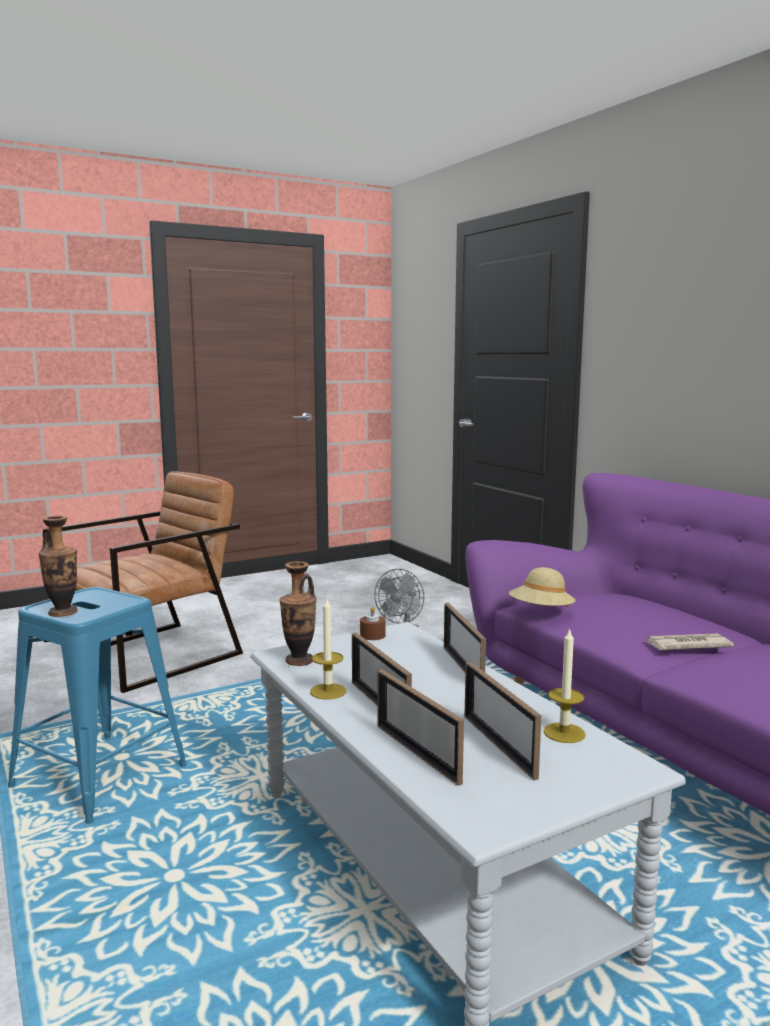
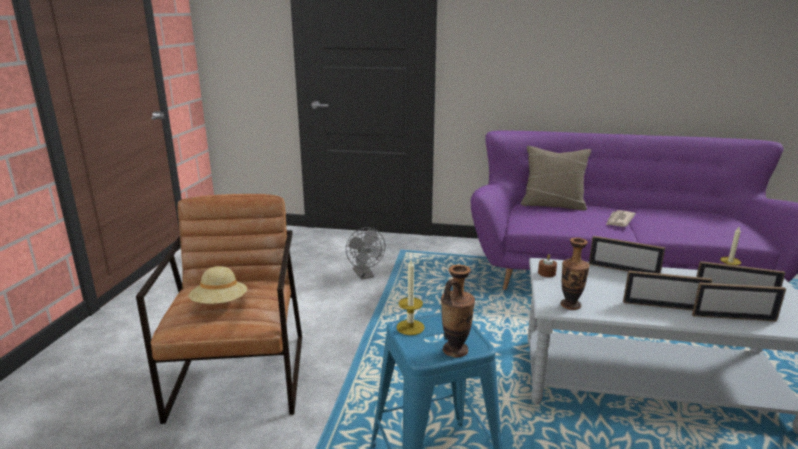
camera: 50 degrees left, 10 degrees up
(328, 691) = (630, 312): candle -> candle (410, 327)
(541, 612) = (538, 226): beige hat -> beige hat (220, 304)
(649, 605) = (553, 205): none -> beige pillow

